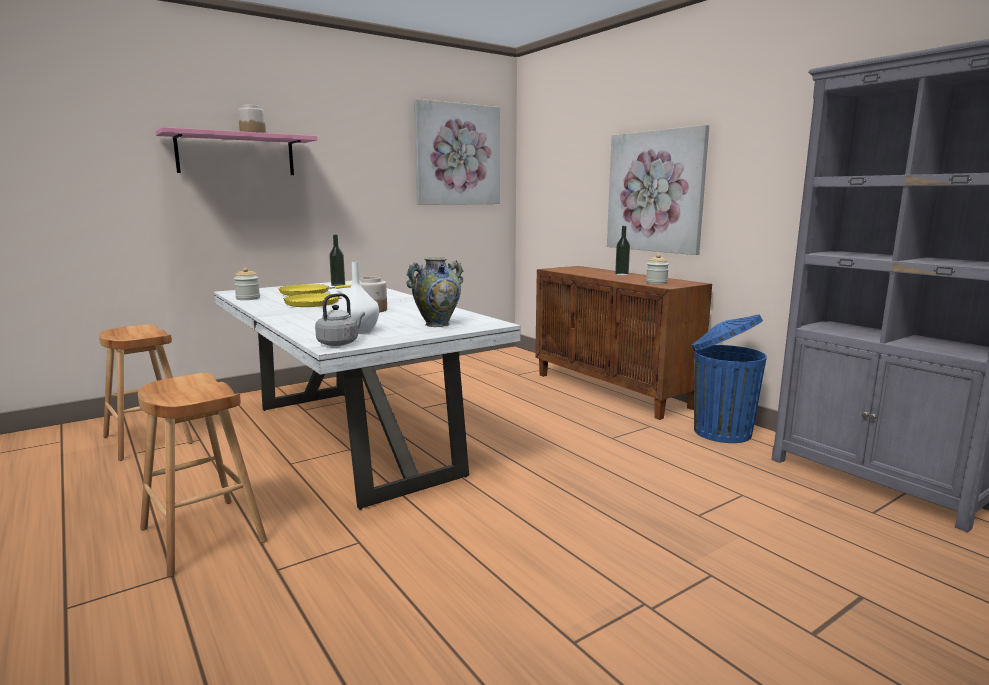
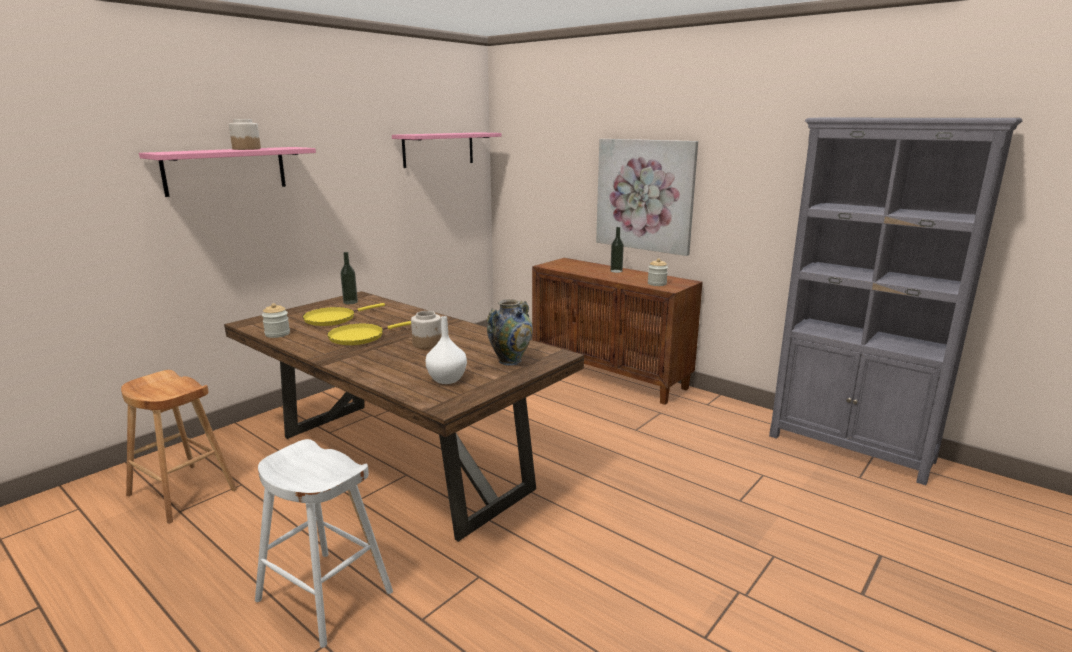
camera: 15 degrees left, 5 degrees up
(203, 535) = (325, 596): brown stool -> white stool
(340, 343) = (447, 400): grey kettle -> none
(350, 439) = (400, 462): white dining table -> brown dining table
(457, 155) = (438, 149): picture -> pink shelf
(720, 432) = (718, 412): blue trash can -> none

